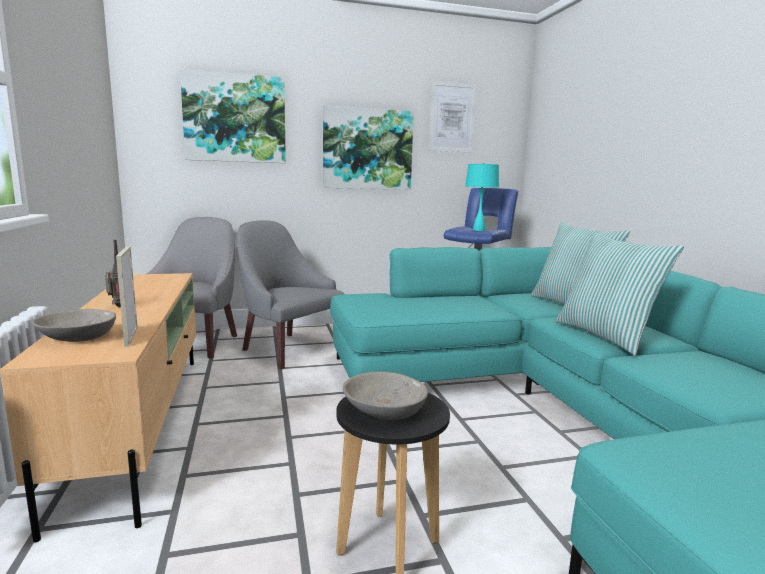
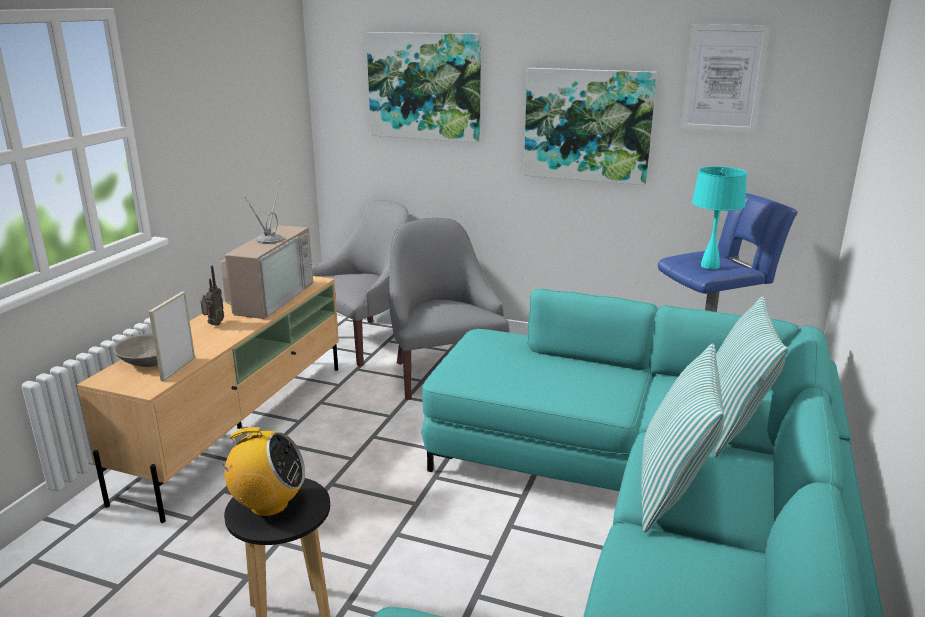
camera: 35 degrees right, 10 degrees up
(147, 287) = (269, 297): none -> television
(384, 410) = (268, 505): grey bowl -> radio

